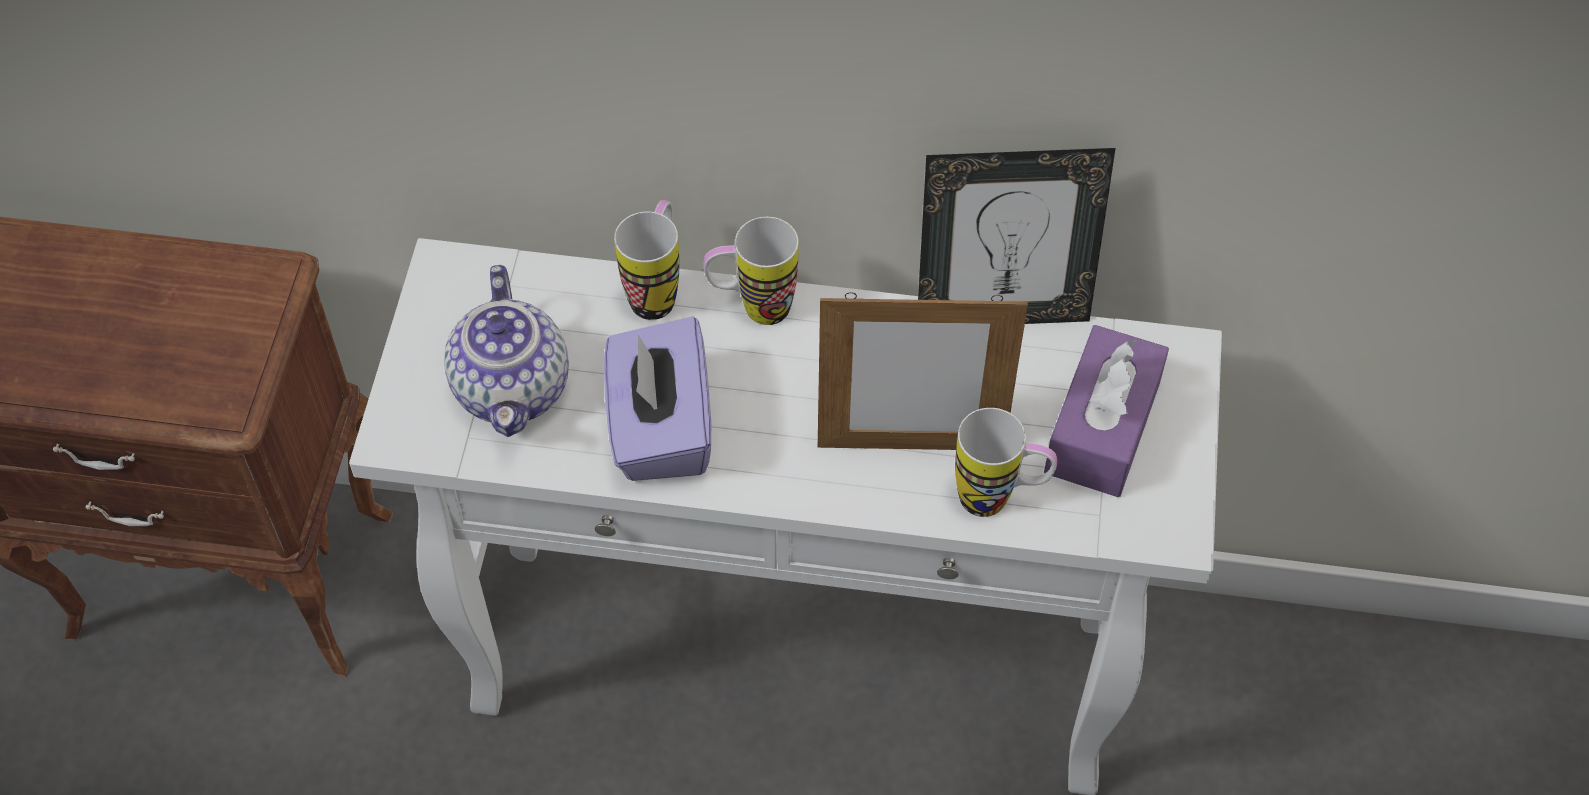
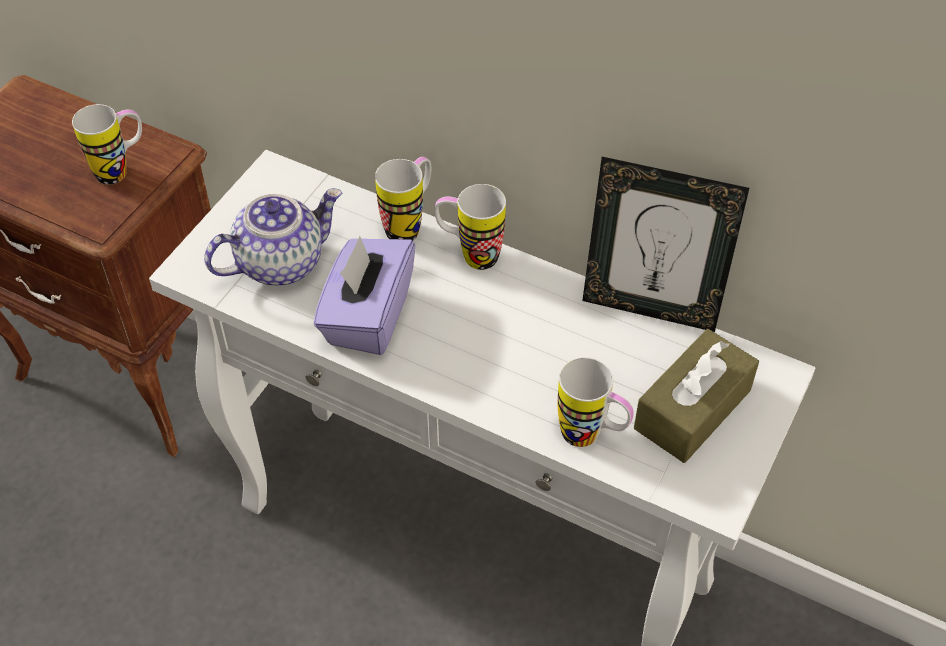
camera: 20 degrees right, 5 degrees down
(216, 319) = (121, 170): none -> mug
(514, 389) = (280, 262): teapot -> teapot turned 135 degrees counterclockwise
(910, 447) = (541, 381): picture frame -> none
(1102, 427) = (692, 409): purple tissue box -> brown tissue box

